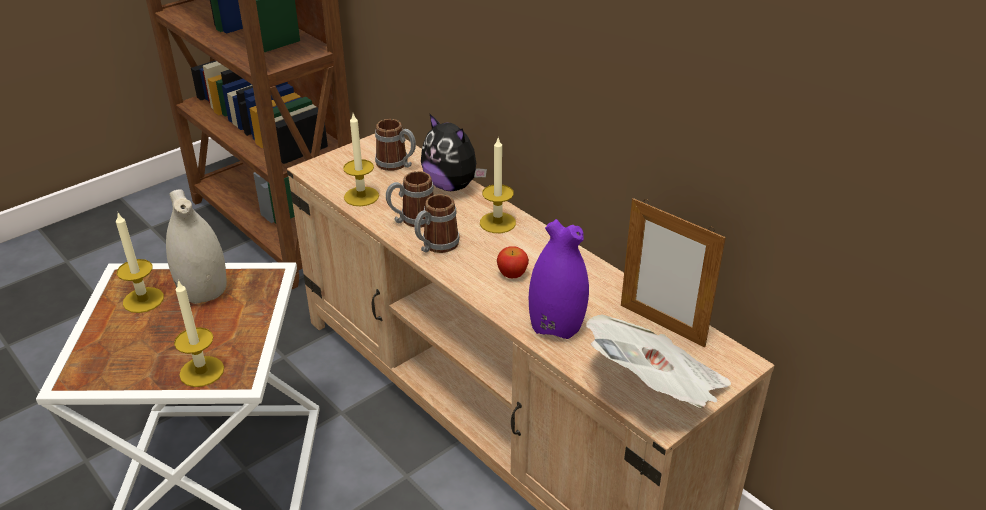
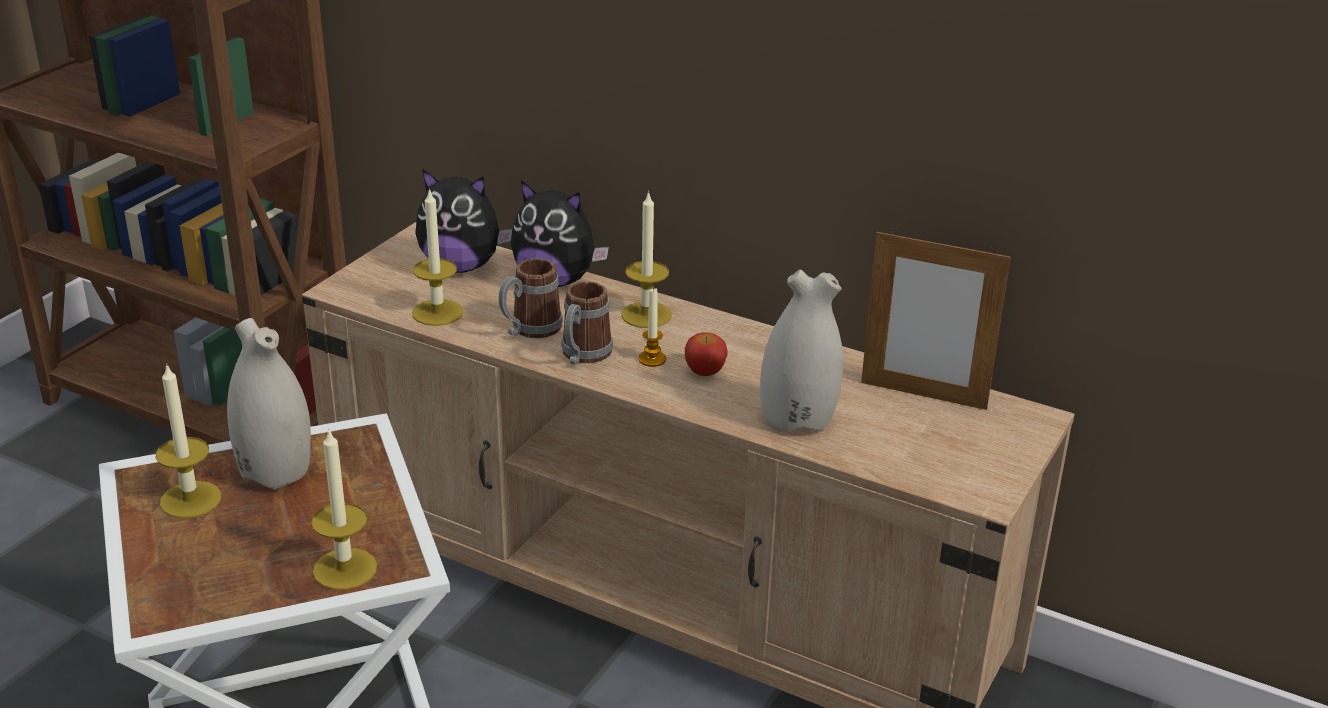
camera: 20 degrees left, 5 degrees down
(397, 165) = (461, 266): mug -> plush toy
(481, 258) = (652, 359): none -> candle
(556, 326) = (798, 419): purple vase -> white vase
(656, 389) = (959, 464): newspaper -> none

